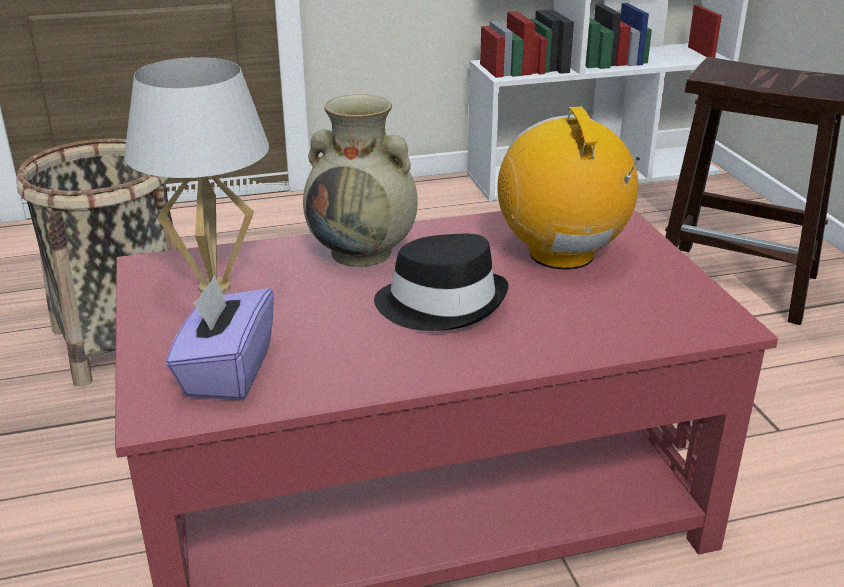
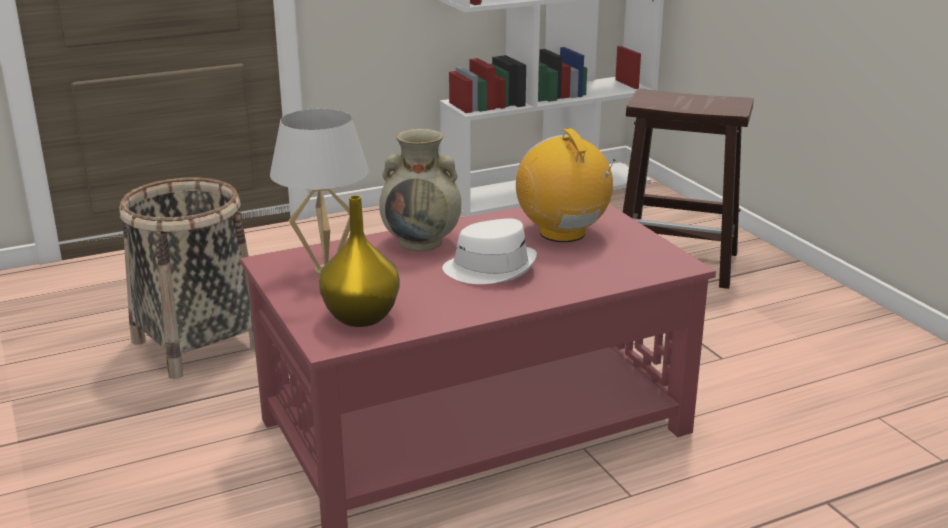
camera: 10 degrees left, 5 degrees down
(227, 372) = (362, 318): purple tissue box -> yellow vase
(442, 303) = (490, 268): black hat -> white hat

